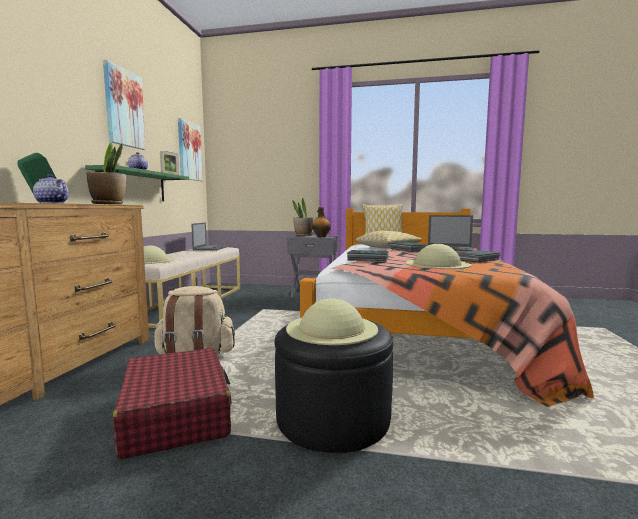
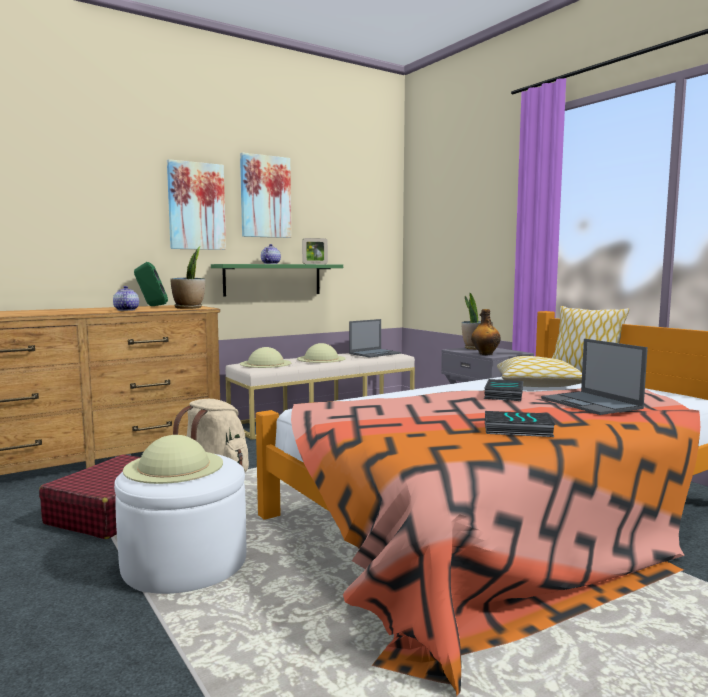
camera: 45 degrees right, 0 degrees up
(189, 151) = (370, 228): picture -> picture (196, 206)
(333, 417) = (184, 562): black ottoman -> white ottoman
(367, 259) = (374, 400): book -> none
(437, 264) = (420, 423): beige hat -> beige hat (321, 358)

